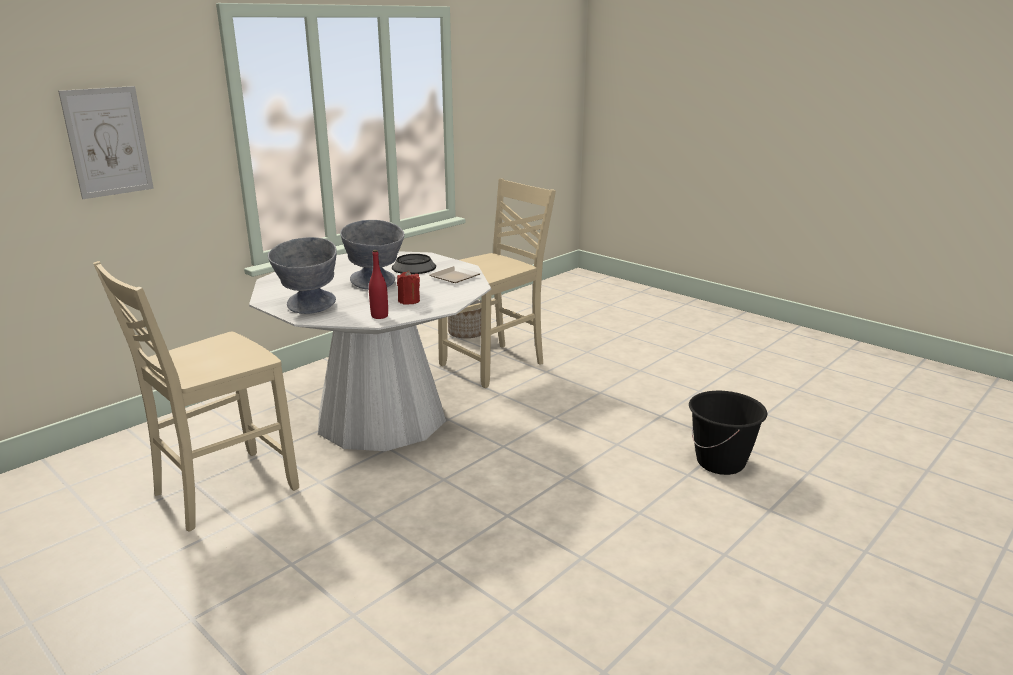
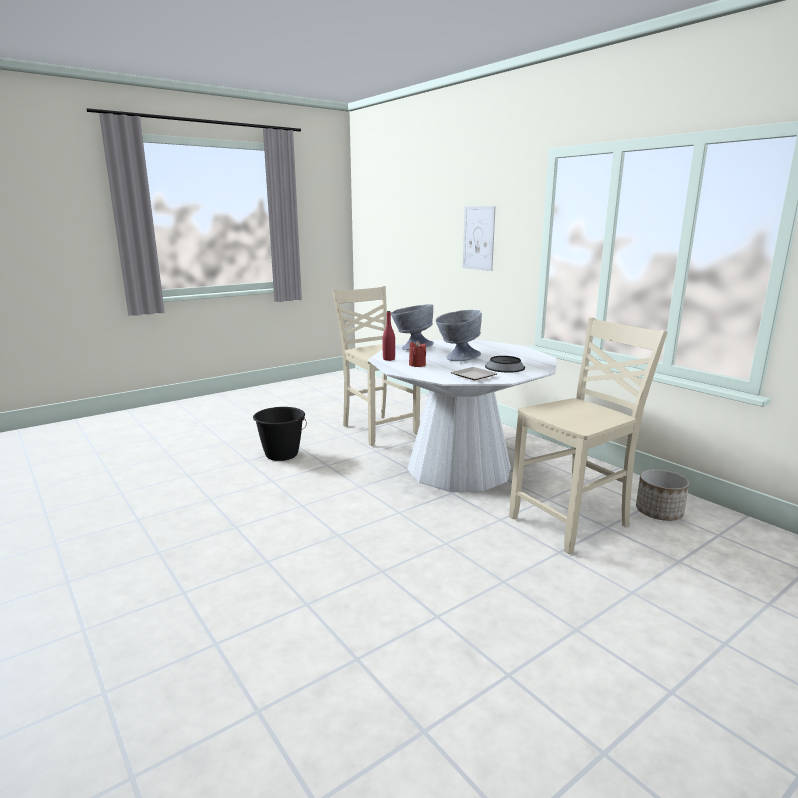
camera: 100 degrees right, 5 degrees down
(495, 364) = (572, 522): beige chair -> beige chair turned 90 degrees counterclockwise
(721, 462) = (316, 635): black bucket -> black bucket (281, 454)

